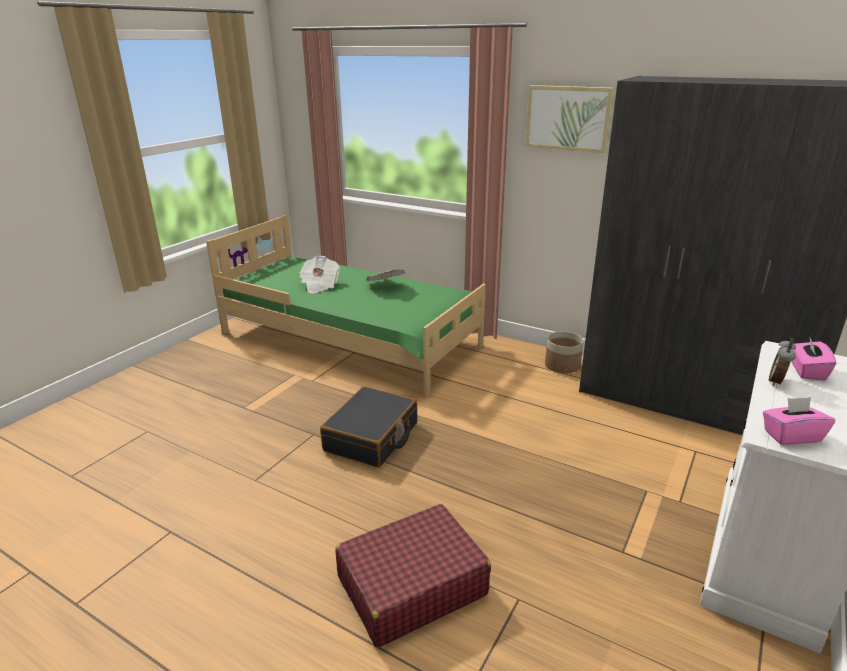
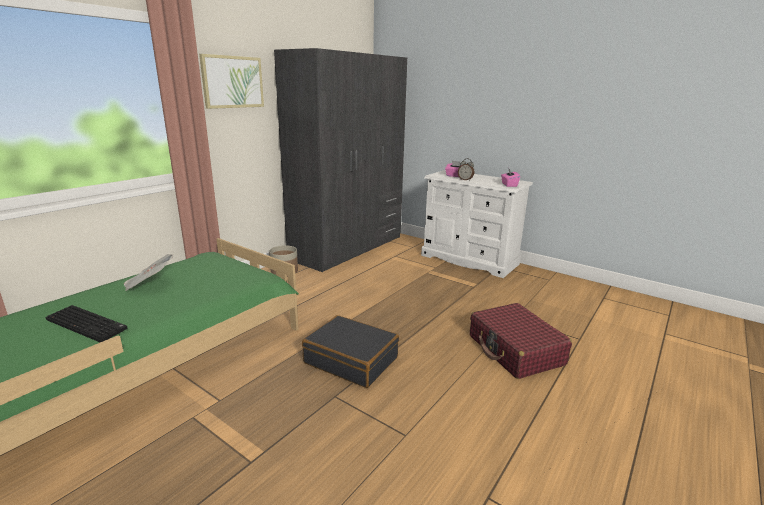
camera: 85 degrees left, 5 degrees down
(319, 285) = (88, 324): newspaper -> keyboard

